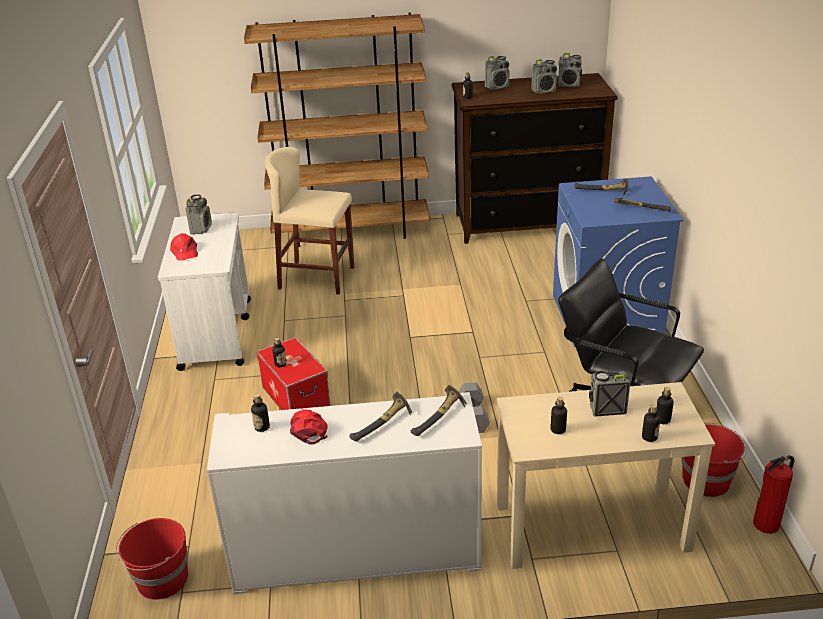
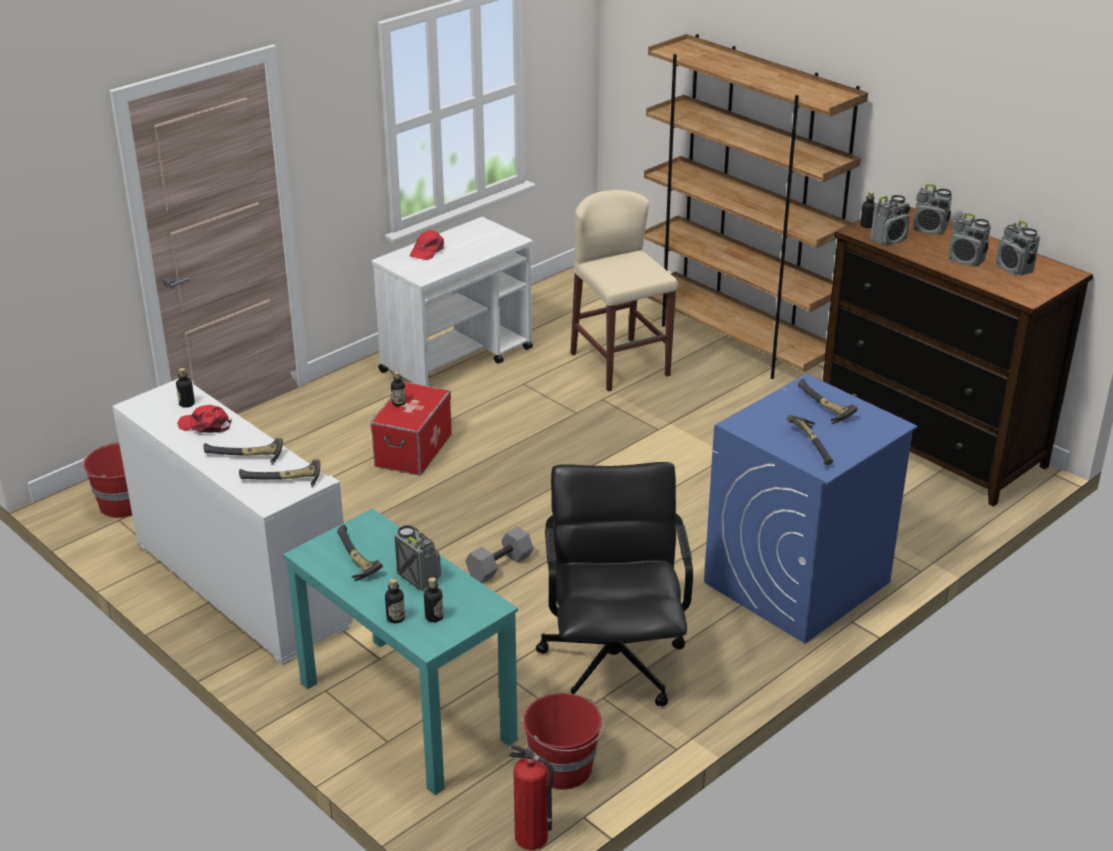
camera: 50 degrees right, 0 degrees up
(201, 228) = (477, 238): radio -> radio (889, 240)
(308, 429) = (205, 425): red cap -> red cap turned 105 degrees counterclockwise
(558, 429) = (355, 560): bottle -> hammer
(590, 527) = (406, 711): beige desk -> turquoise desk

